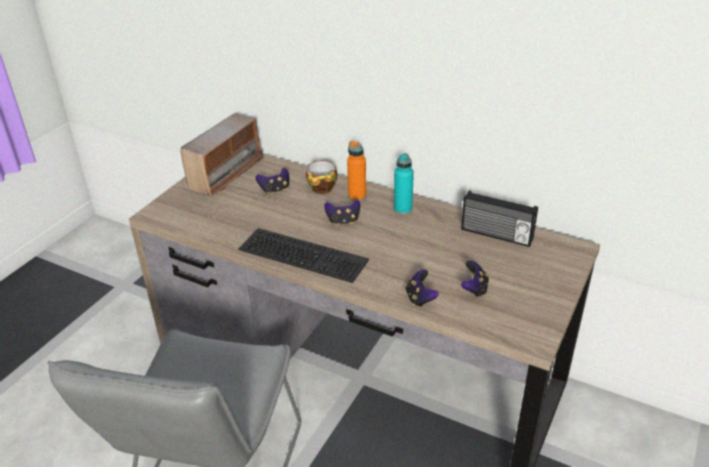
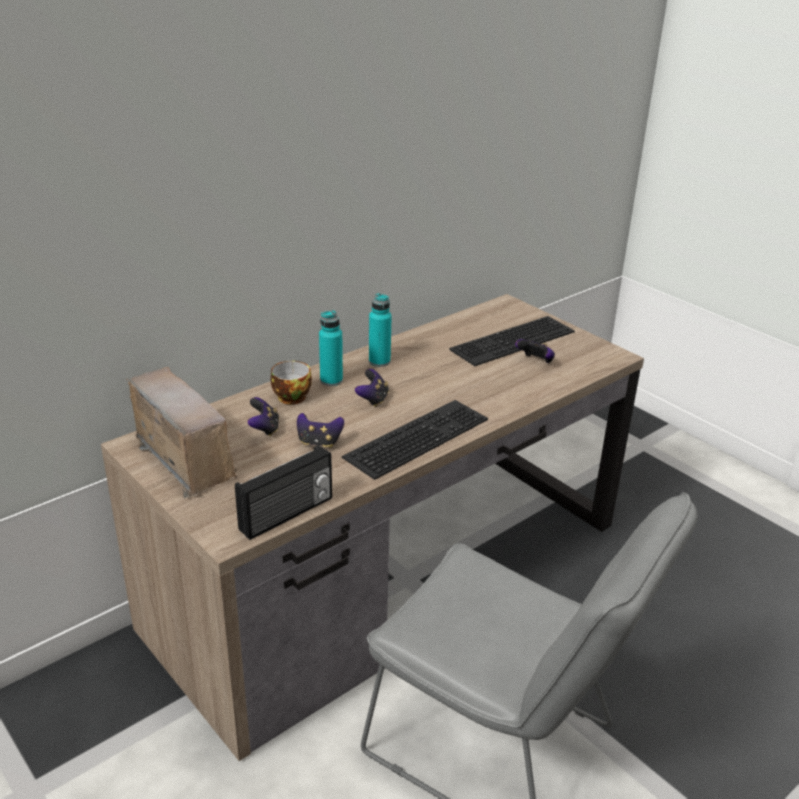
camera: 70 degrees left, 5 degrees down
(357, 197) = (331, 380): orange bottle -> turquoise bottle
(420, 299) = (534, 390): game controller -> game controller (319, 442)
(496, 235) = (462, 329): radio -> radio (287, 515)
(501, 268) = (513, 342): none -> keyboard

